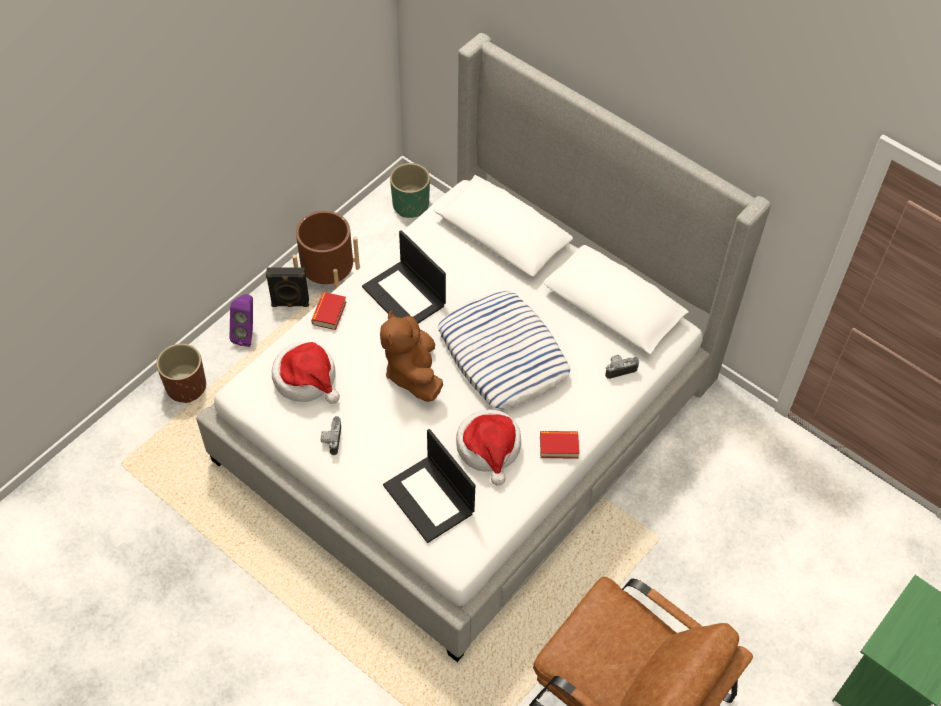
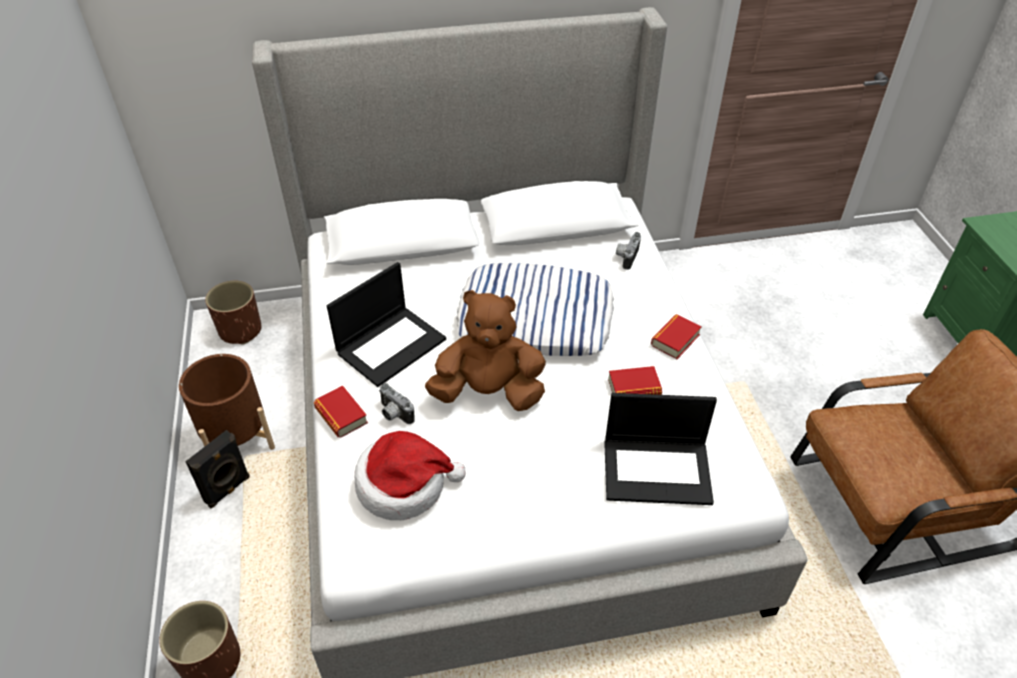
camera: 50 degrees left, 10 degrees down
(247, 334) = (217, 553): purple speaker -> none
(331, 440) = (505, 512): camera -> camera (394, 414)
(405, 296) = (391, 345): laptop -> laptop turned 45 degrees counterclockwise
(410, 205) = (240, 330): green planter -> brown planter
(413, 373) = (489, 392): brown plush toy -> brown plush toy turned 150 degrees clockwise
(489, 448) = (634, 388): hat -> book

